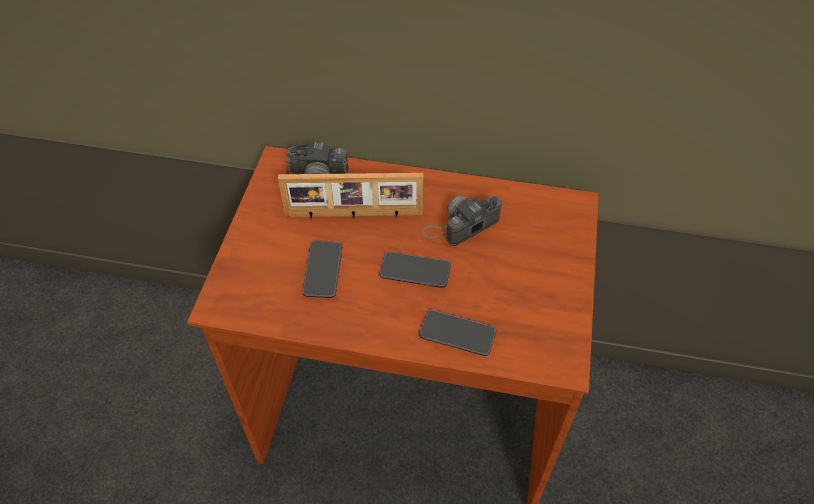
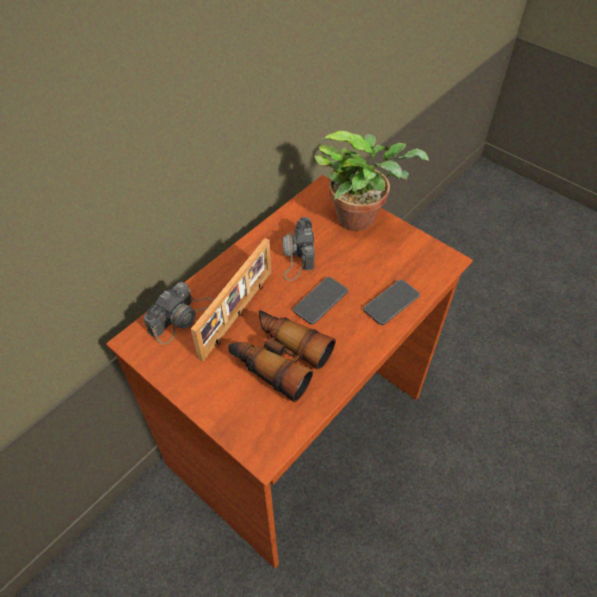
camera: 60 degrees left, 0 degrees up
(323, 270) = (279, 358): phone -> binoculars
(560, 255) = (361, 218): none -> potted plant

